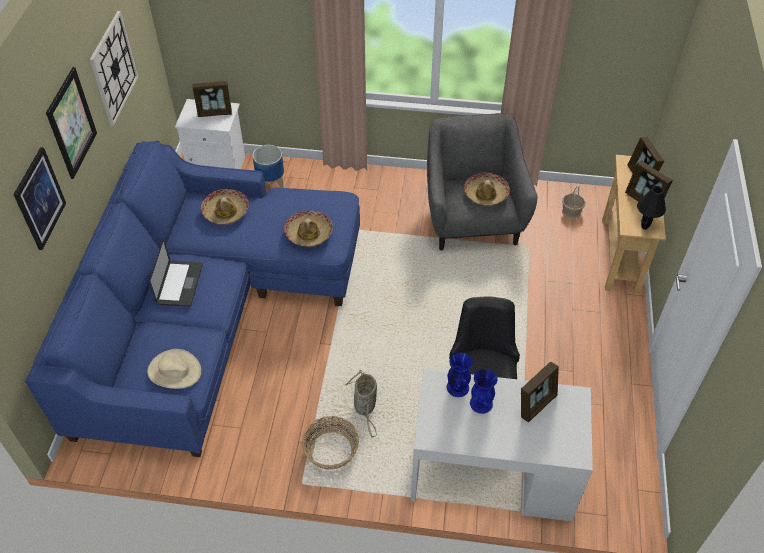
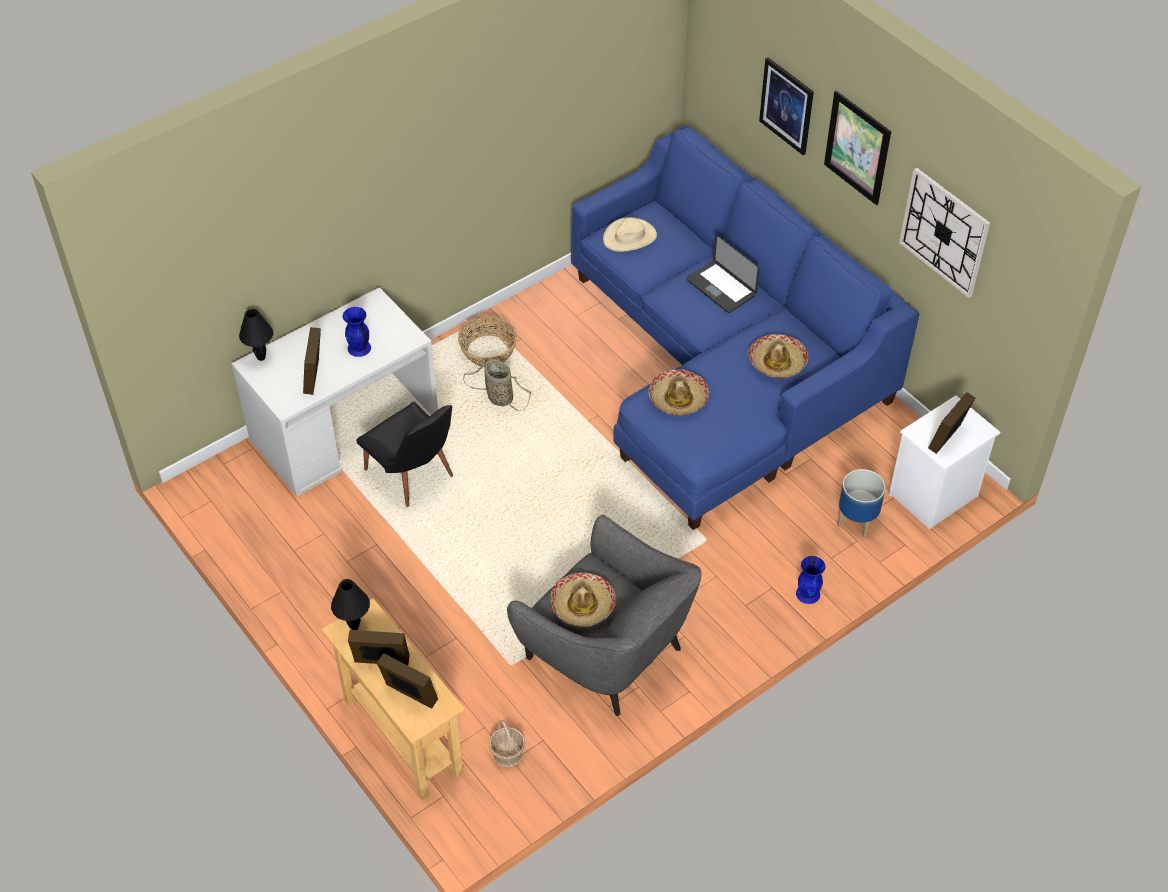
camera: 135 degrees right, 0 degrees up
(457, 387) = (390, 346): blue vase -> blue vase (808, 593)
(564, 455) = (261, 358): none -> black table lamp

